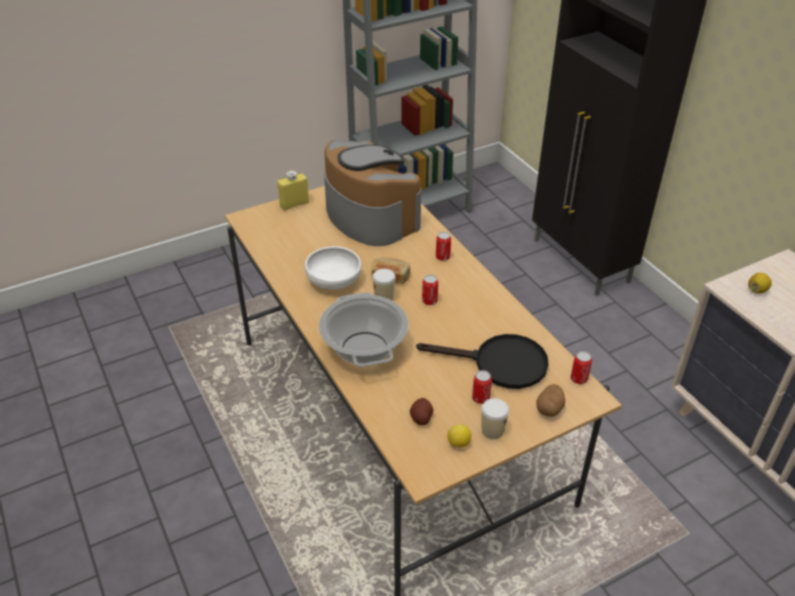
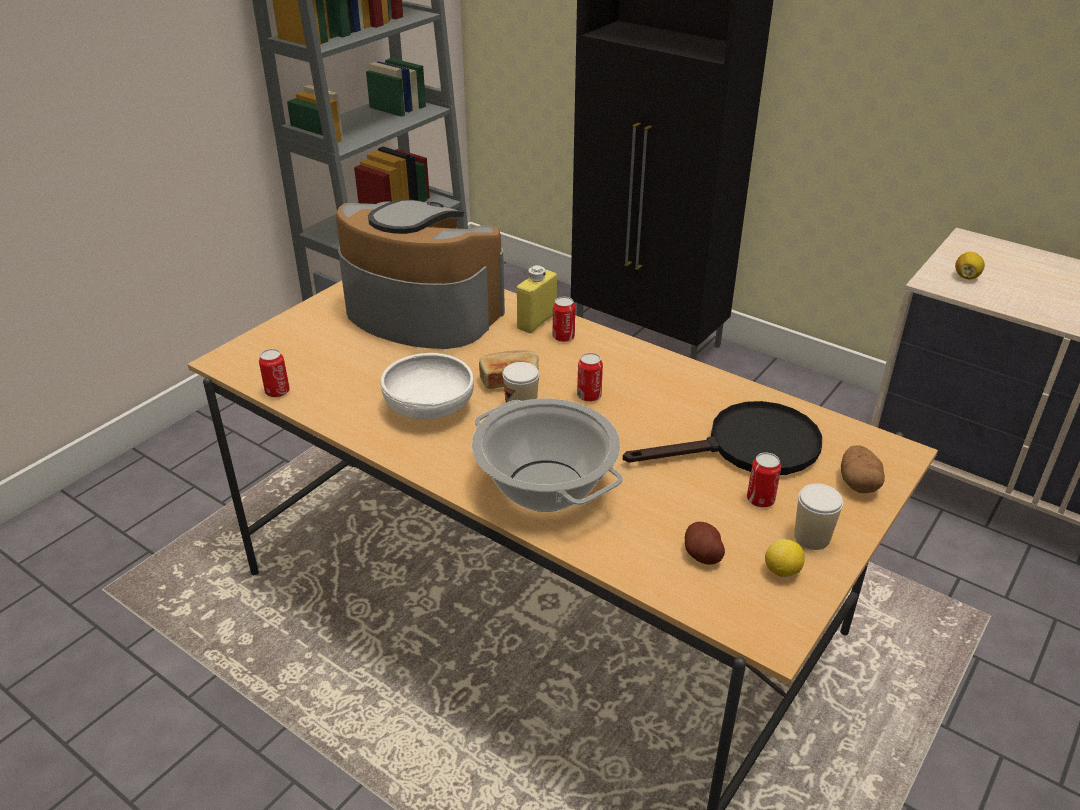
camera: 25 degrees left, 5 degrees down
(294, 204) = (294, 323): yellow bottle -> yellow bottle (537, 321)
(579, 378) = (861, 434): can -> can (277, 391)

